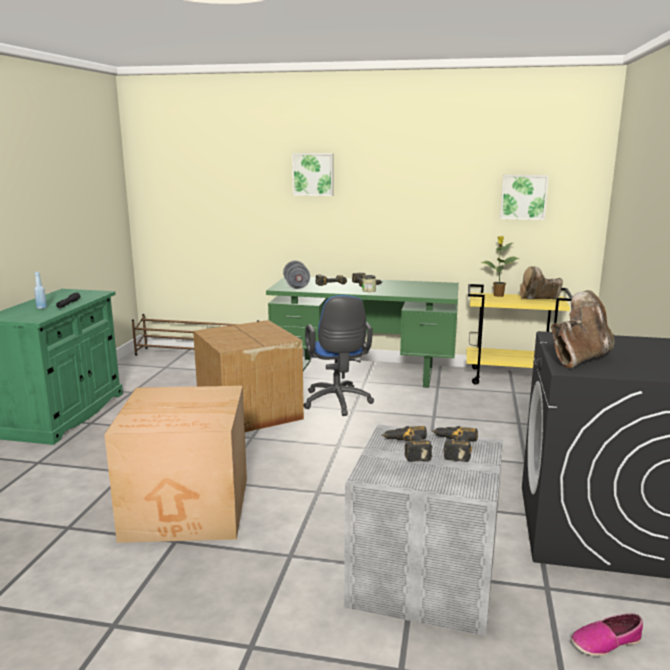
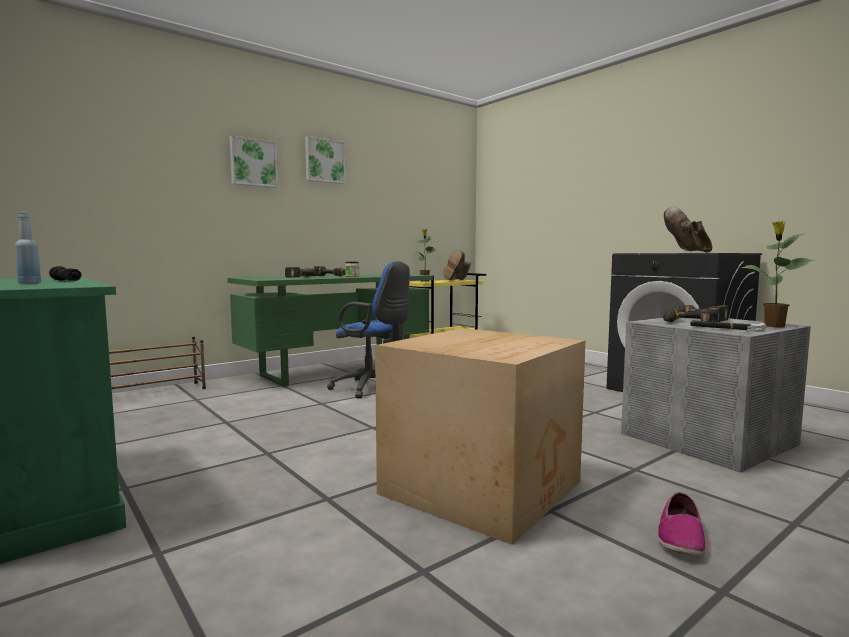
camera: 50 degrees left, 10 degrees down
(248, 413) = (315, 416): cardboard box -> none
(296, 286) = (275, 278): grey dumbbell -> none
(387, 469) = (726, 329): none -> hammer
(453, 488) = (773, 326): none -> potted plant
(523, 197) = (428, 199): picture -> picture (324, 161)
(605, 642) = (815, 423): shoe -> shoe (680, 538)

